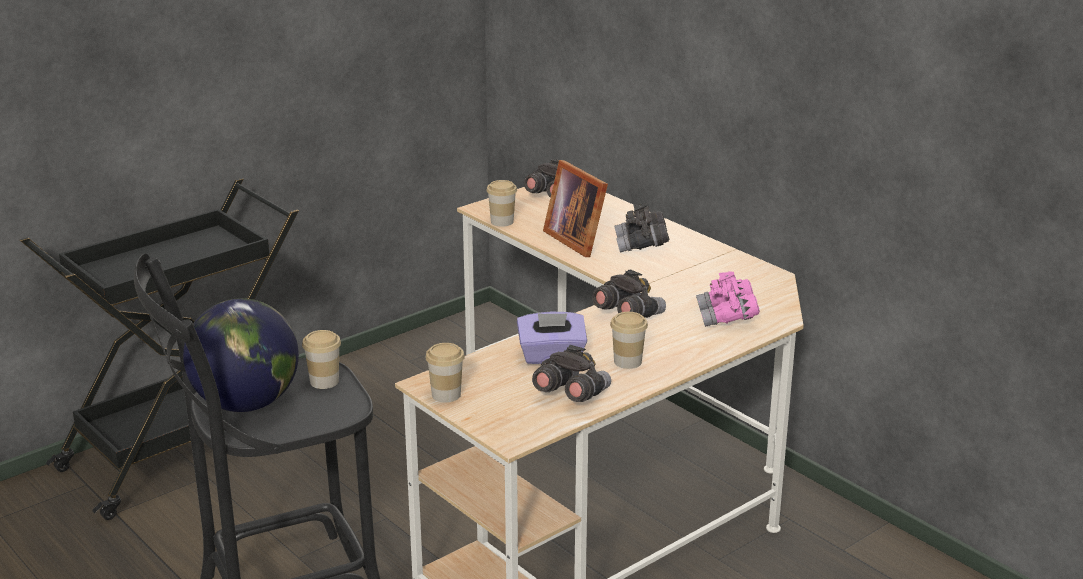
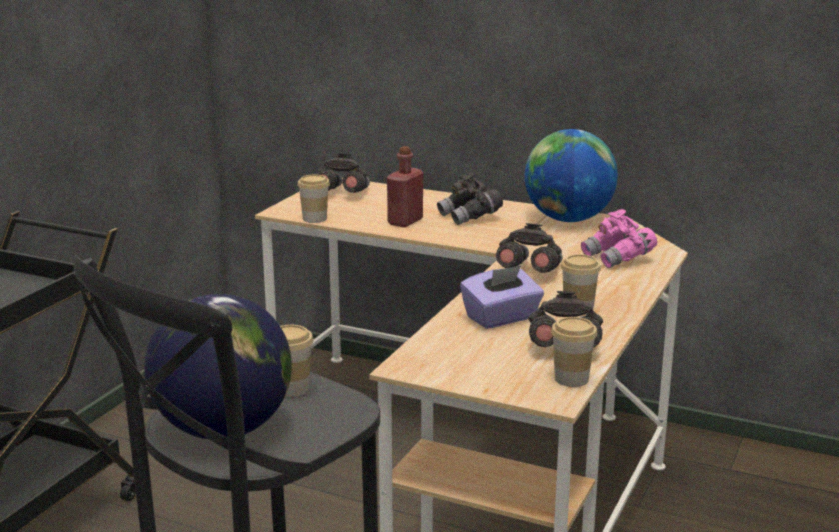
camera: 25 degrees left, 5 degrees down
(446, 395) = (438, 373): cup -> cup (571, 379)
(577, 239) = (405, 221): picture frame -> red bottle
(730, 266) = (568, 220): none -> globe

